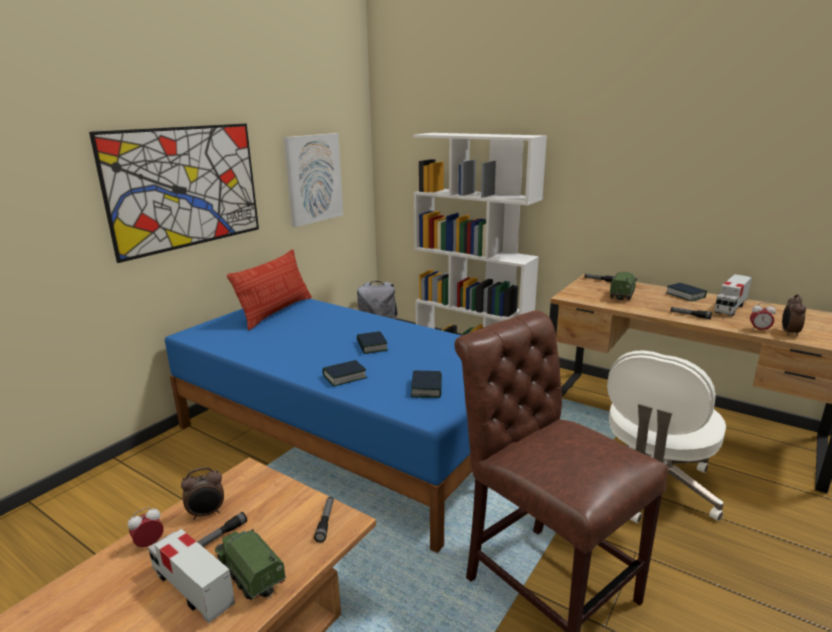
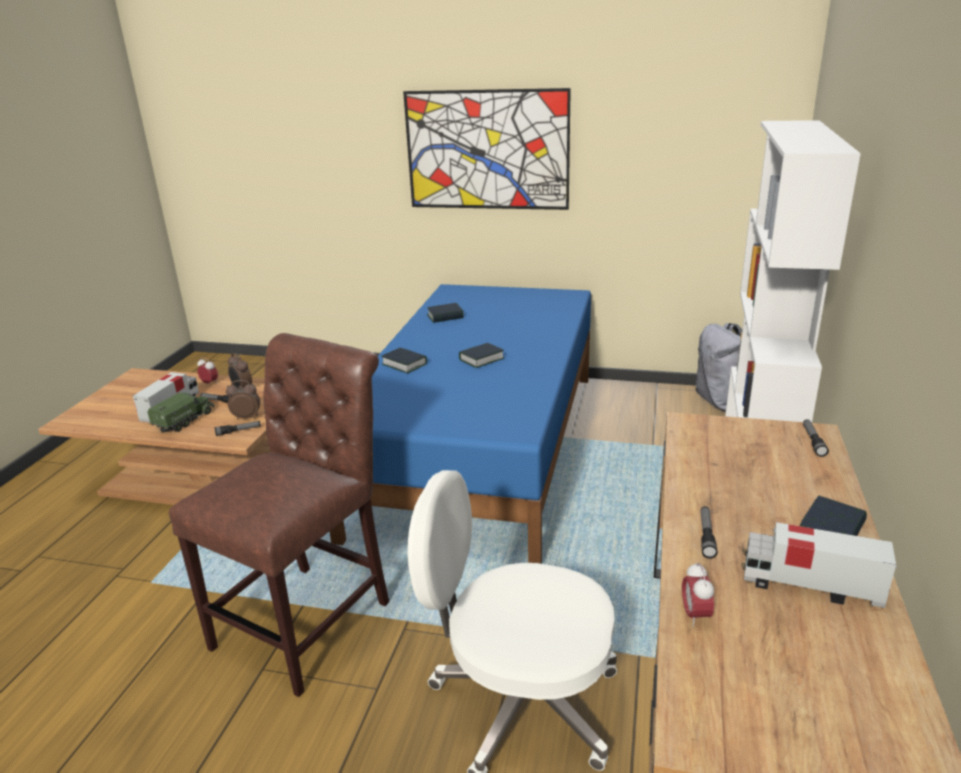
camera: 70 degrees right, 5 degrees up
(276, 312) = (531, 301): pillow -> none
(313, 178) = (670, 163): picture -> none
(426, 388) = (401, 404): book -> book (445, 316)
(622, 294) = (755, 466): toy truck -> none
(789, 333) = (715, 656): alarm clock -> alarm clock (247, 417)

